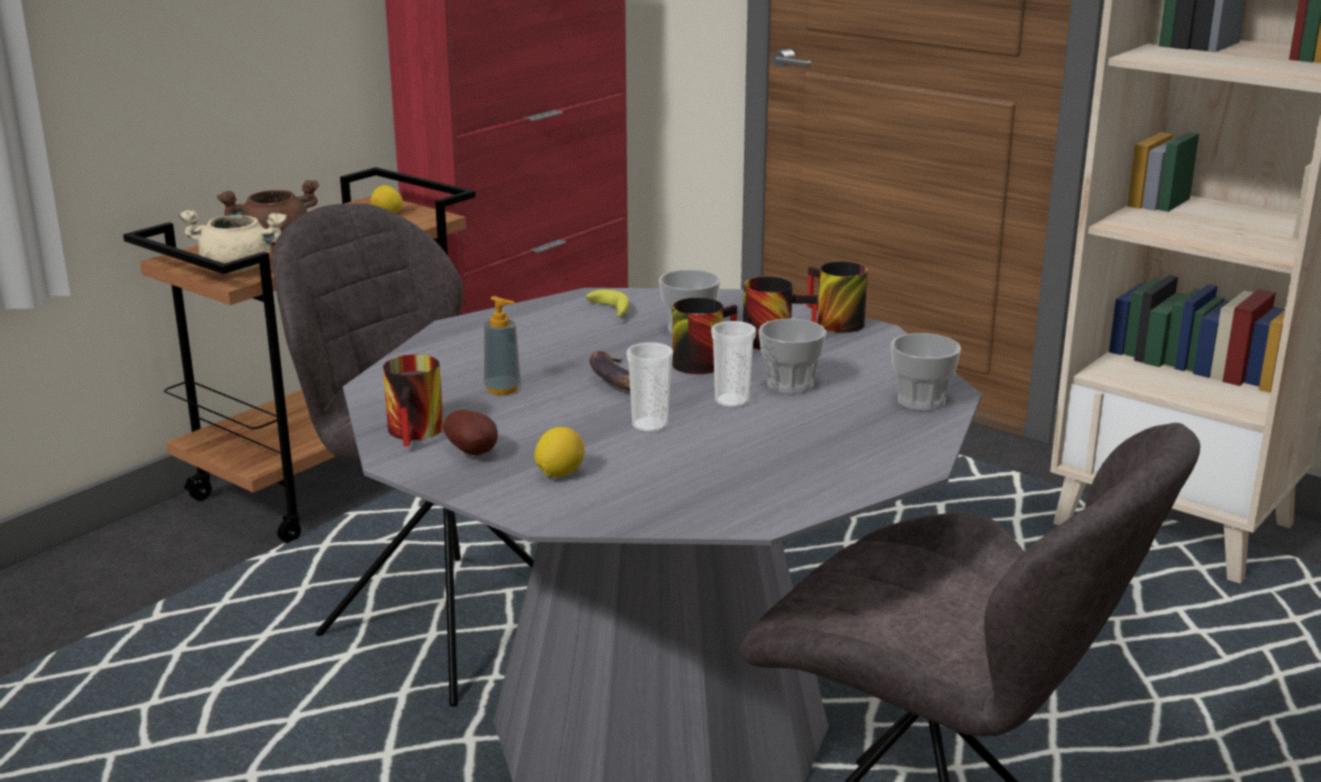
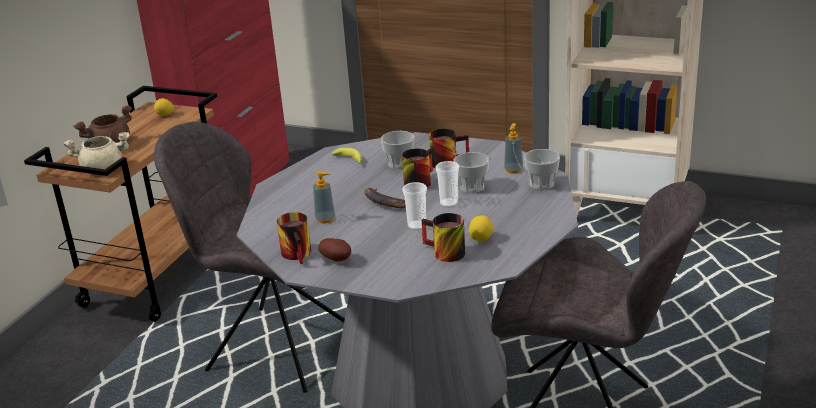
camera: 15 degrees left, 5 degrees up
(559, 473) = (389, 262): lemon -> lemon (481, 239)
(831, 322) = (469, 145): mug -> mug (443, 253)
(884, 371) = (513, 170): none -> soap dispenser

